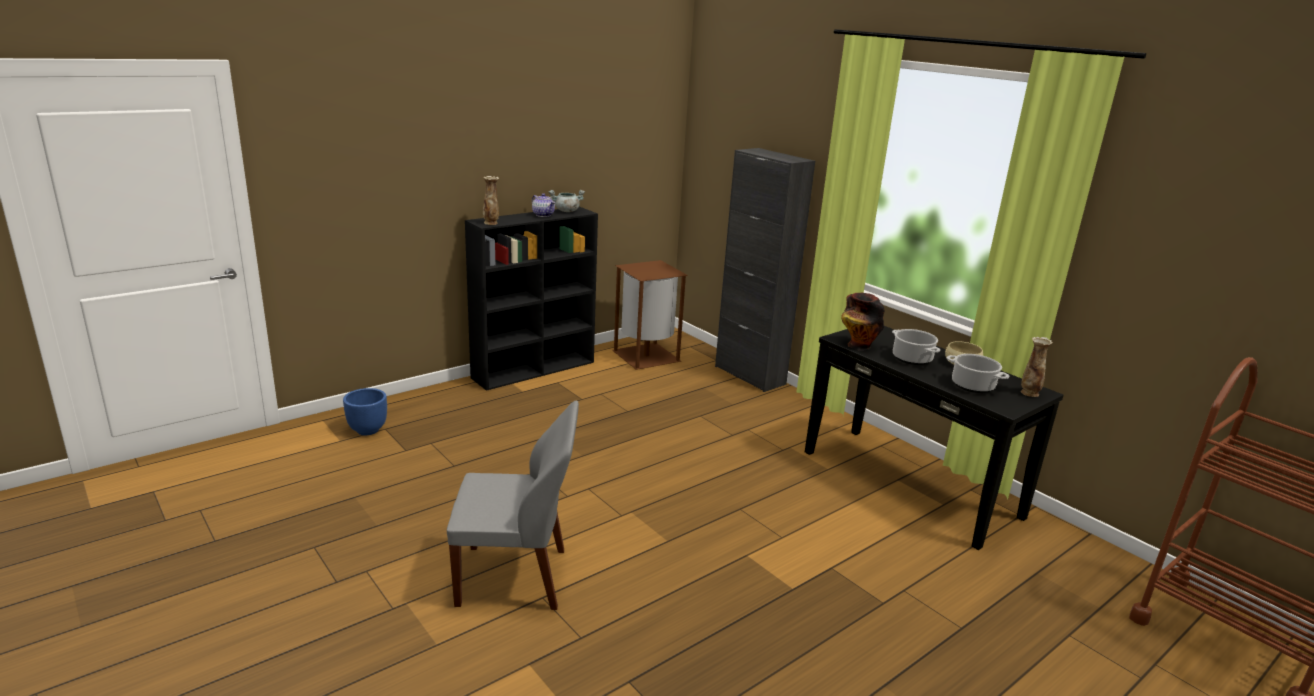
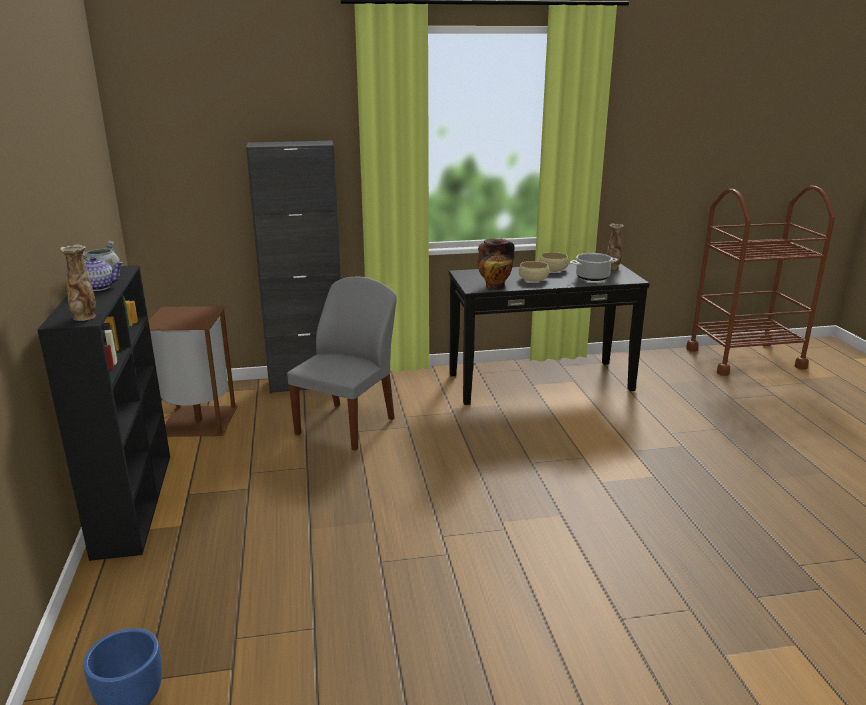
camera: 60 degrees left, 0 degrees up
(516, 577) = (581, 630): grey chair -> grey chair (347, 425)
(911, 359) = (533, 279): cooking pot -> beige bowl

